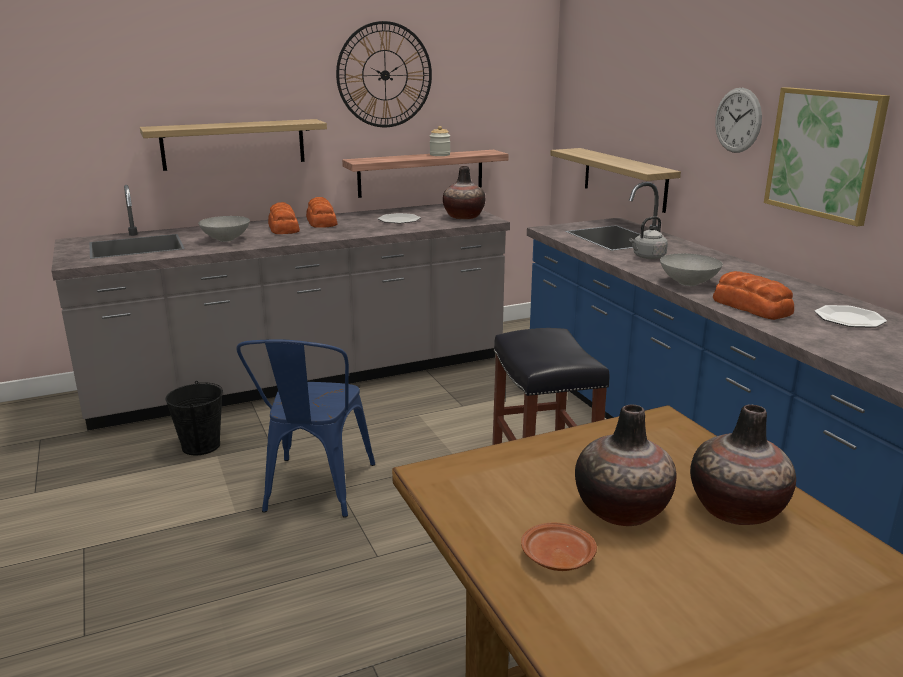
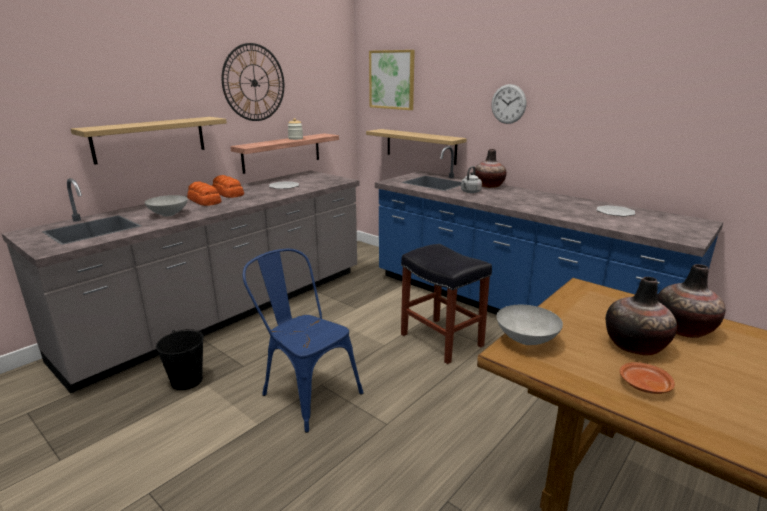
camera: 25 degrees left, 0 degrees up
(314, 492) = (305, 392): blue chair -> blue chair turned 150 degrees clockwise
(463, 217) = (325, 180): vase -> vase (488, 186)
(689, 283) = (513, 204): grey bowl -> grey bowl (527, 340)
(751, 306) = (563, 212): bread -> none
(824, 153) = (572, 120): picture -> picture (392, 80)

